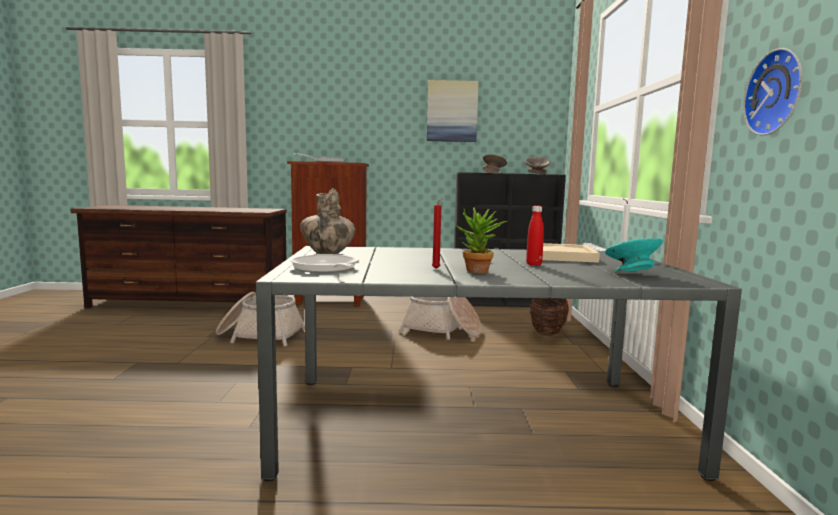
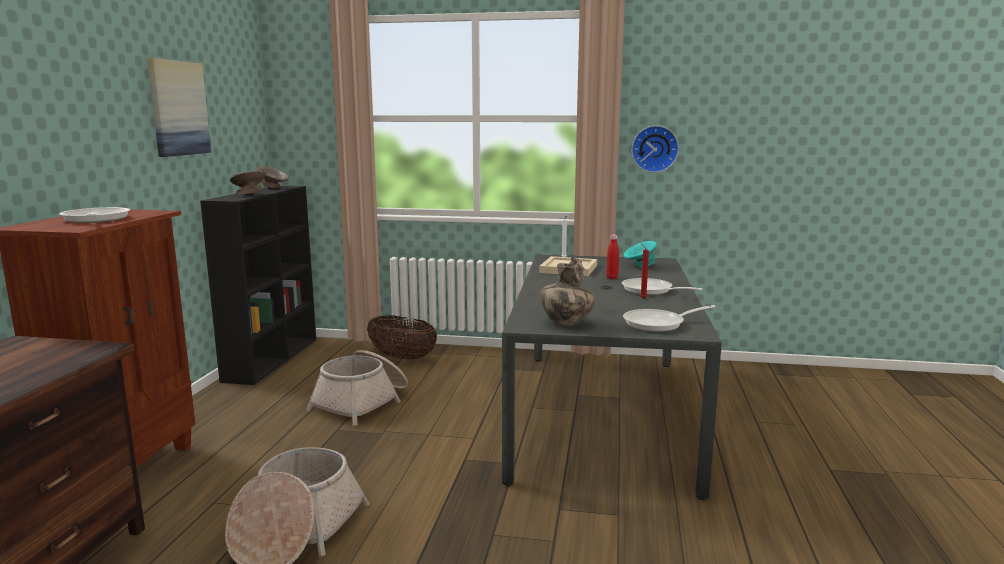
camera: 80 degrees left, 5 degrees up
(478, 272) = (651, 291): potted plant -> frying pan

